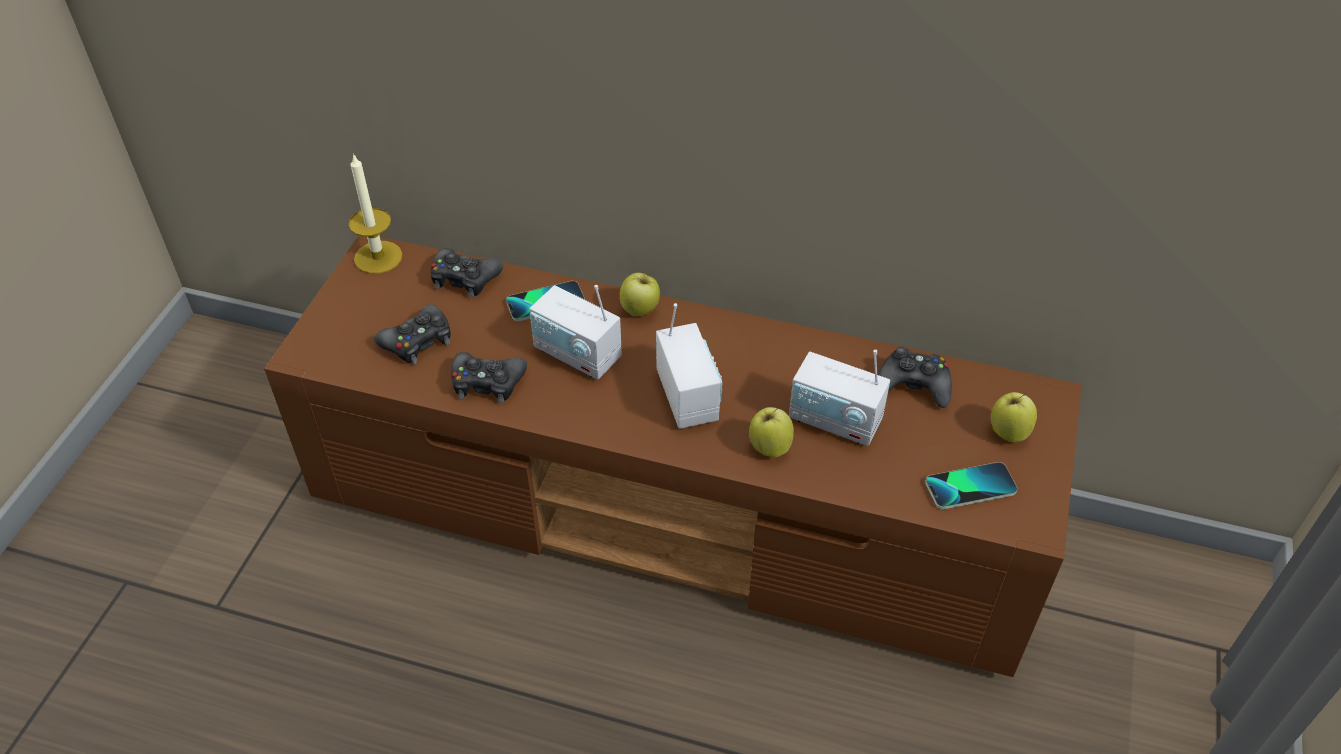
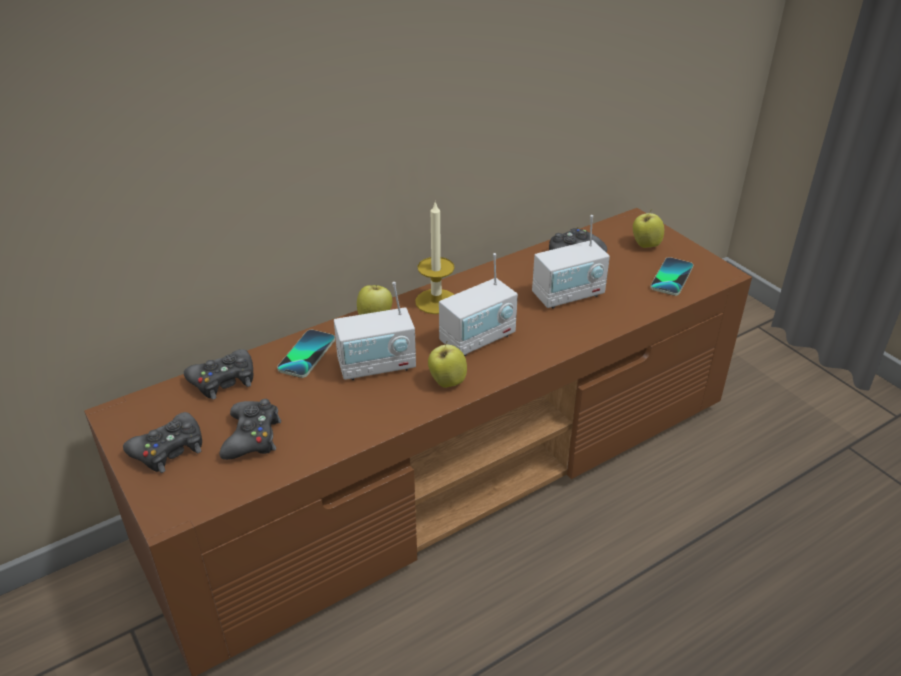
camera: 50 degrees left, 10 degrees down
(378, 257) = (129, 414): candle -> candle (436, 301)
(487, 383) = (345, 422): black game controller -> black game controller (169, 449)
(688, 396) = (478, 339): radio -> radio turned 120 degrees clockwise
(769, 447) = (560, 329): apple -> apple (447, 382)

